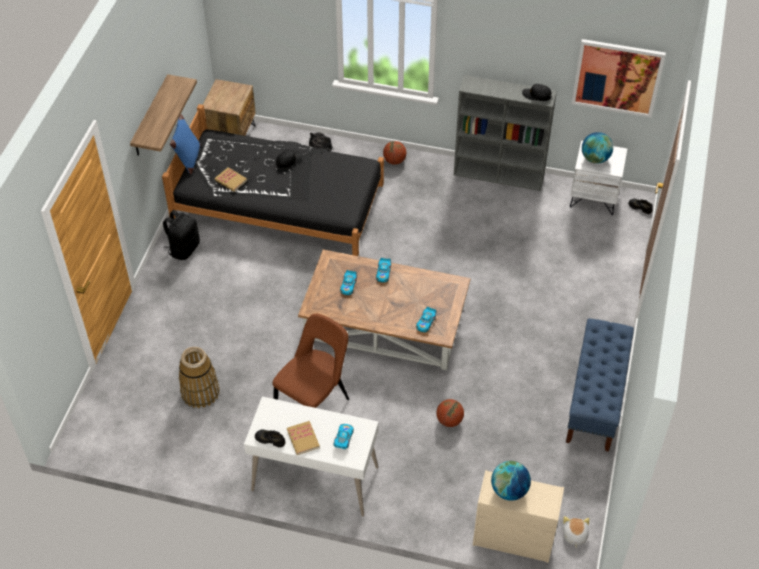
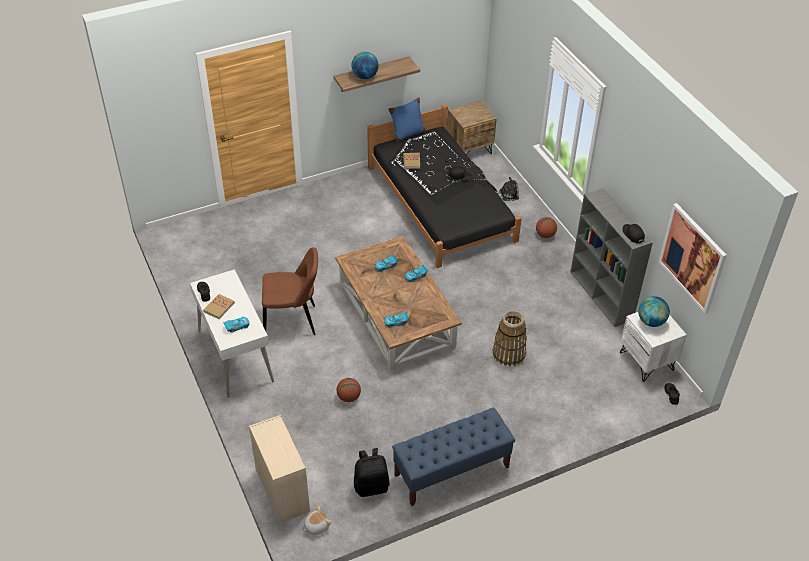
camera: 50 degrees right, 5 degrees down
(183, 248) = (353, 186): black backpack -> black backpack (371, 486)
(200, 392) = (251, 262): basket -> basket (509, 353)
(509, 490) = (274, 437): globe -> globe (365, 76)

